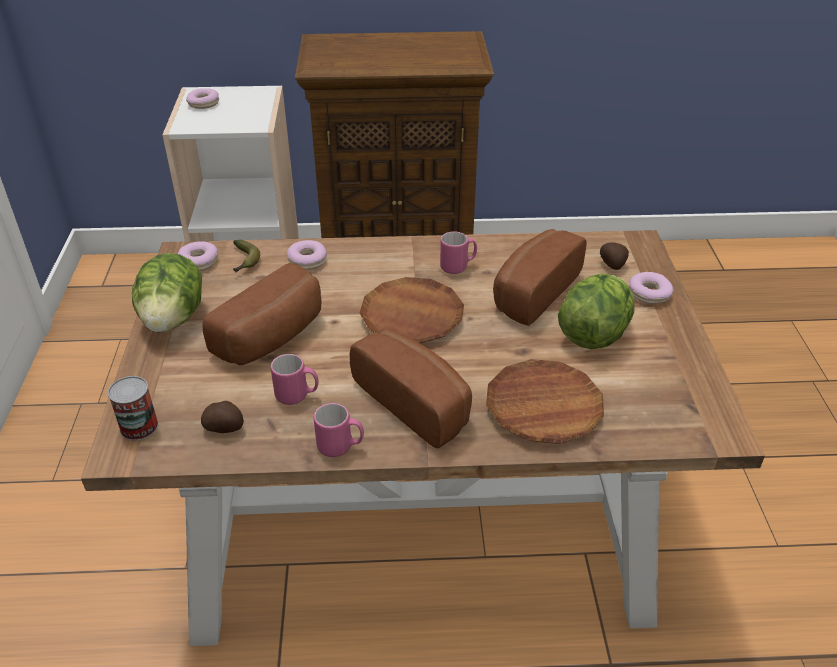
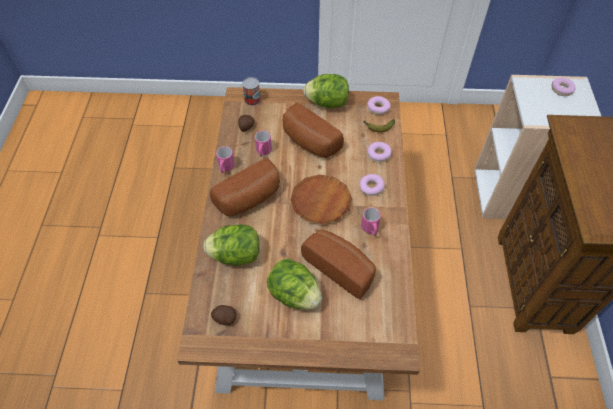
camera: 95 degrees right, 15 degrees up
(543, 407) = (236, 255): brown plate -> lettuce
(612, 264) = (370, 325): potato -> potato (224, 318)
(649, 294) = (334, 340): donut -> donut (371, 187)

